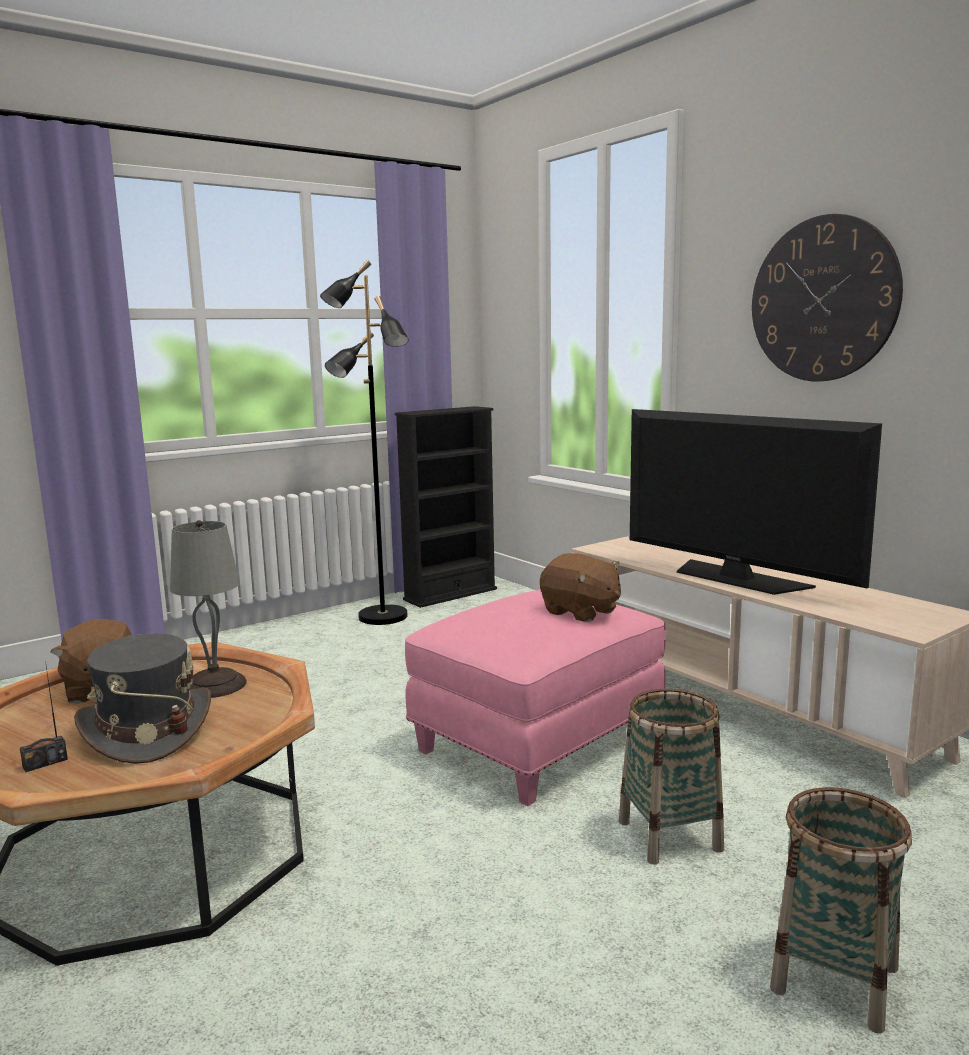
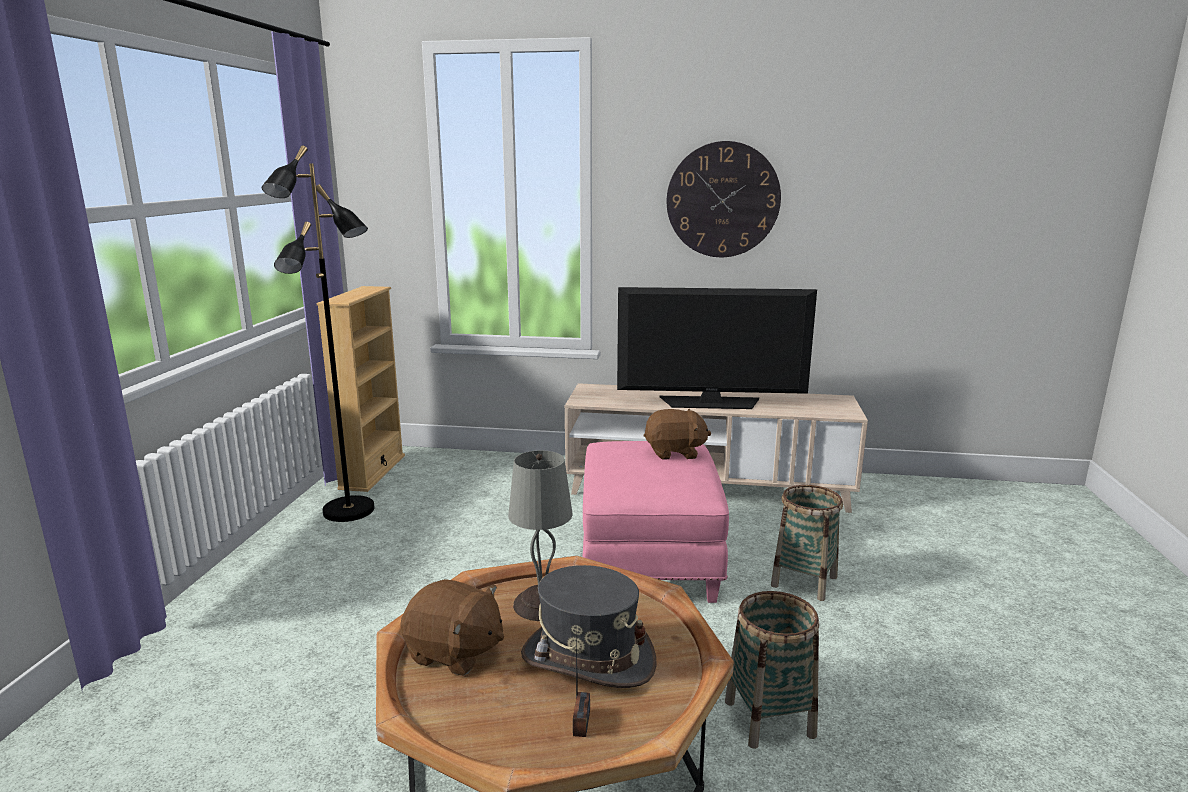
camera: 45 degrees left, 5 degrees up
(450, 594) = (372, 472): black bookcase -> beige bookcase
(834, 979) = (959, 611): basket -> basket (769, 718)

